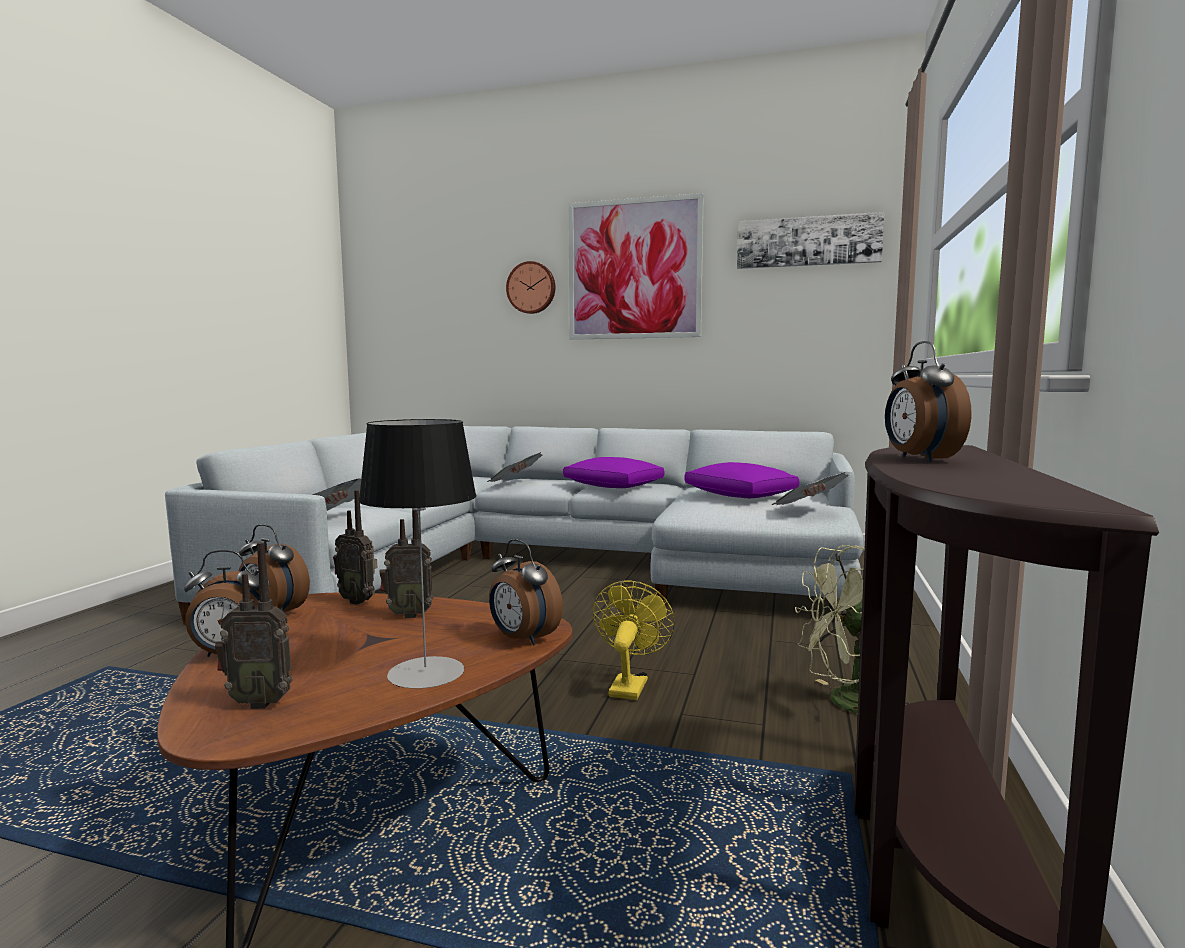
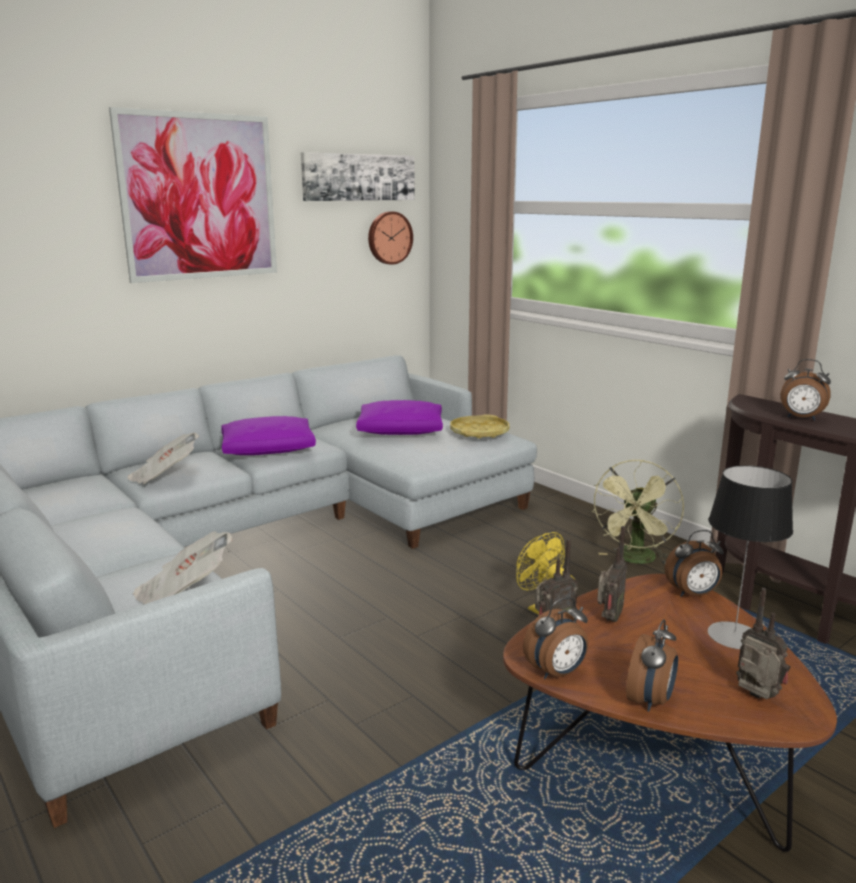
camera: 55 degrees left, 10 degrees up
(260, 702) = (756, 698): radio -> radio turned 75 degrees counterclockwise
(531, 288) = (66, 216): wall clock -> wall clock (389, 238)
(808, 509) = (479, 432): newspaper -> yellow tray

